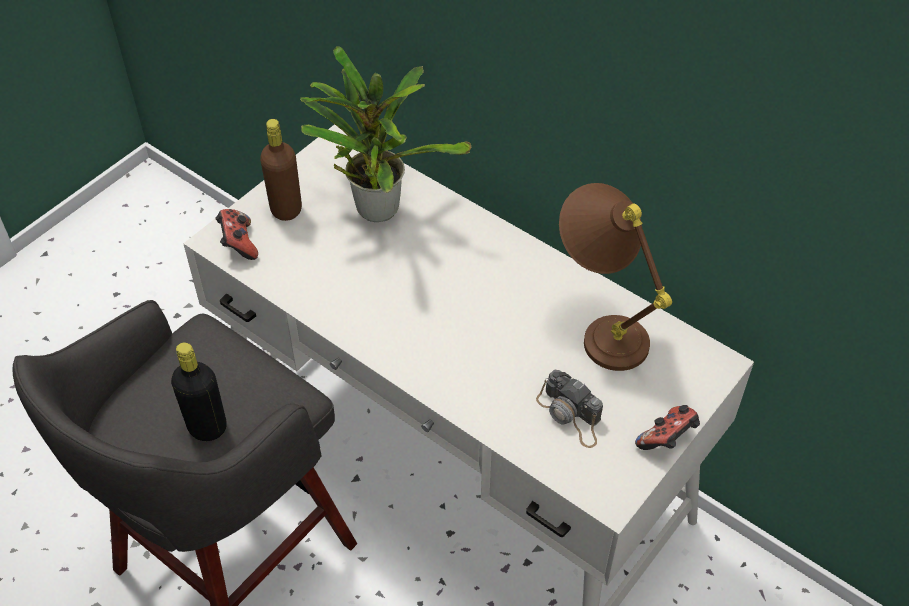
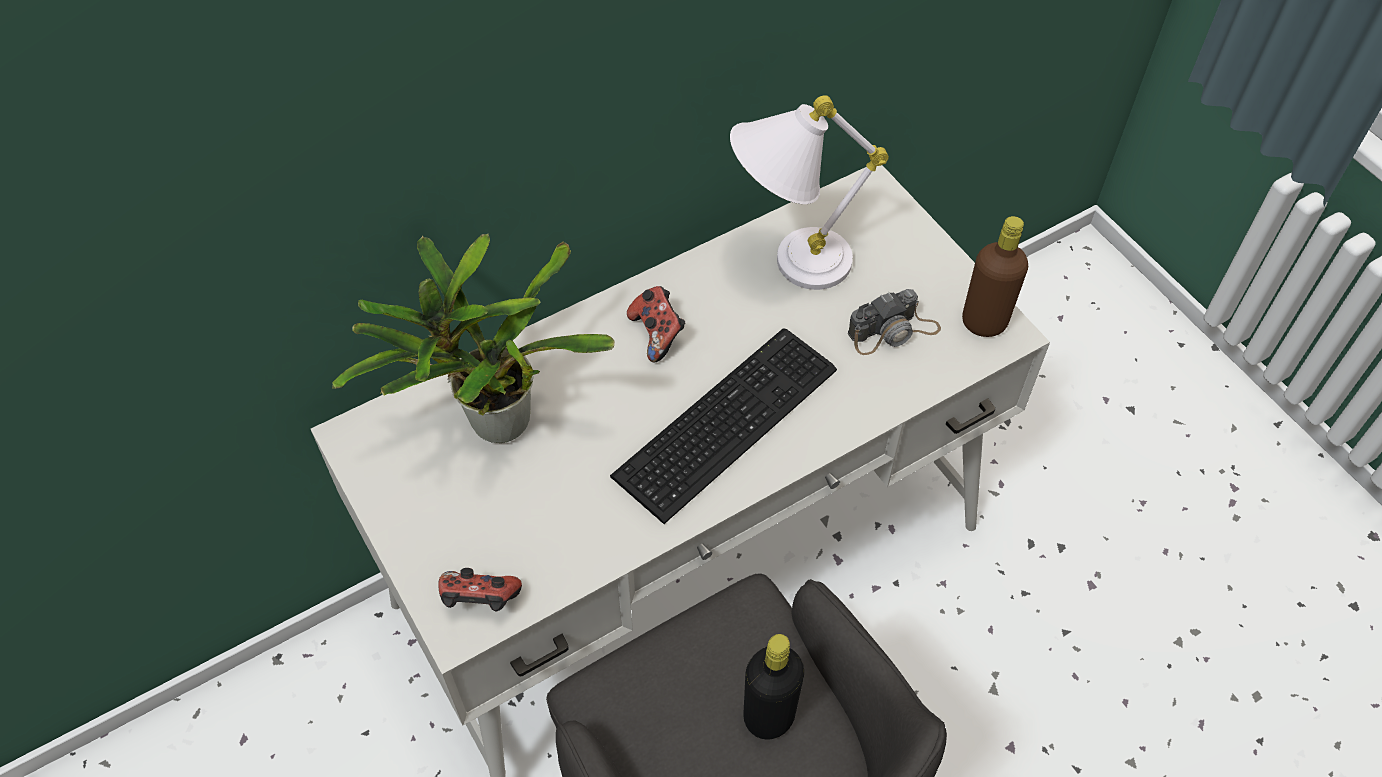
camera: 70 degrees left, 5 degrees up
(286, 209) = (445, 527): brown bottle -> brown bottle (984, 322)
(431, 327) = (721, 421): none -> keyboard
(600, 328) = (786, 266): brown table lamp -> white table lamp
(667, 439) = (950, 262): game controller -> game controller (657, 334)

